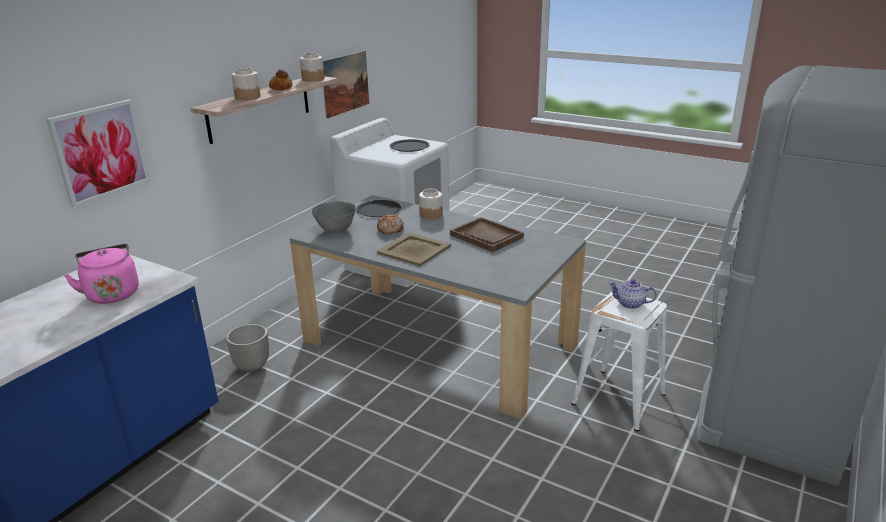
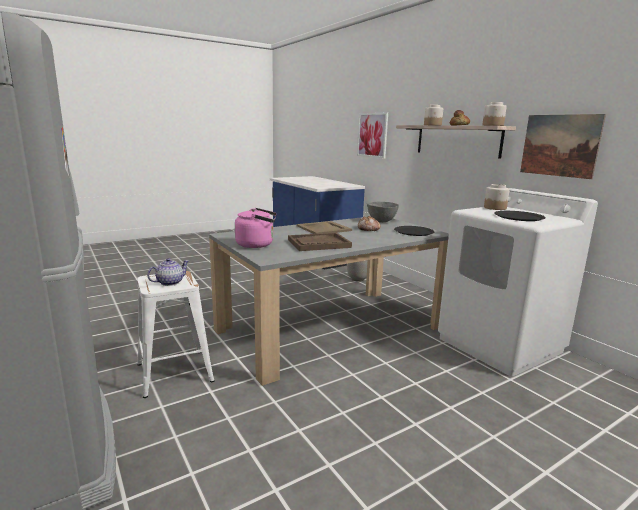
camera: 115 degrees right, 10 degrees down
(112, 293) = (319, 184): pink kettle -> pink kettle (257, 244)
(430, 214) = (387, 240): jar -> jar (495, 208)

